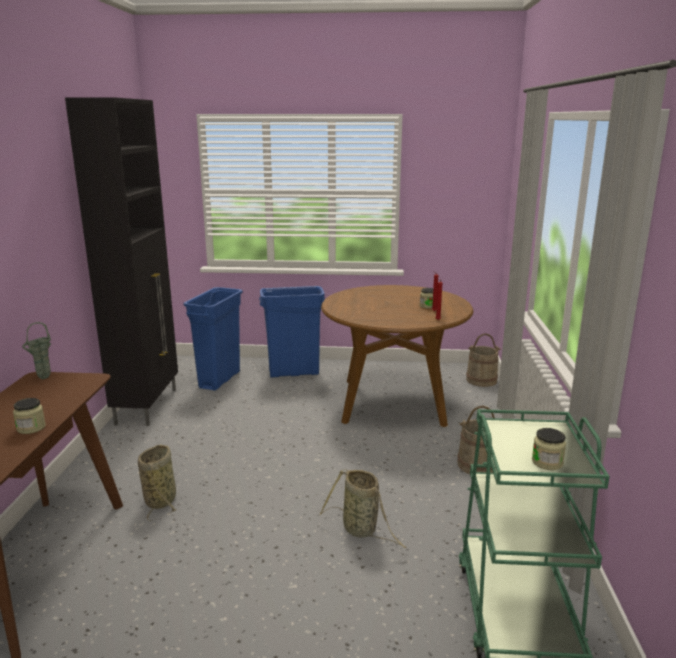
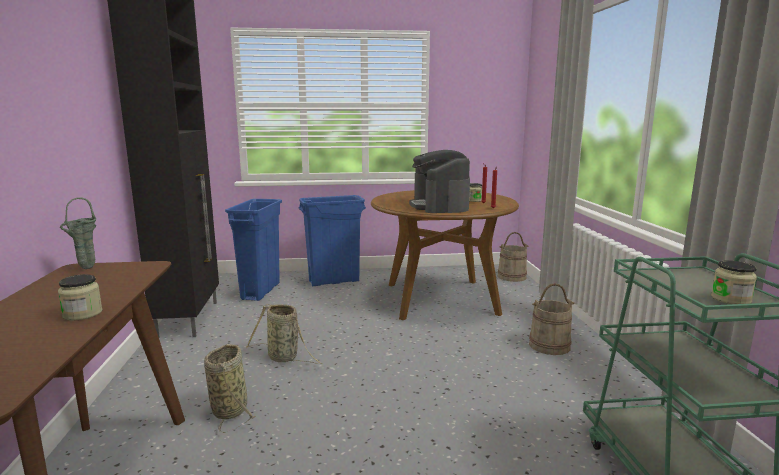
camera: 10 degrees left, 5 degrees down
(362, 530) = (468, 417): basket -> basket (285, 358)
(385, 314) = (439, 206): none -> coffee machine

